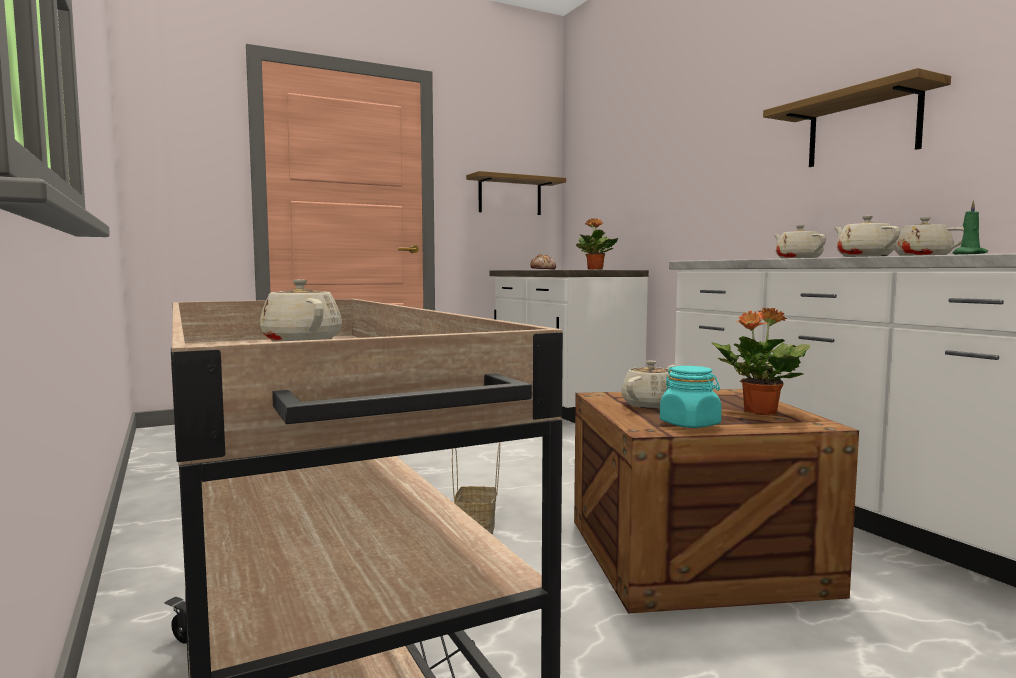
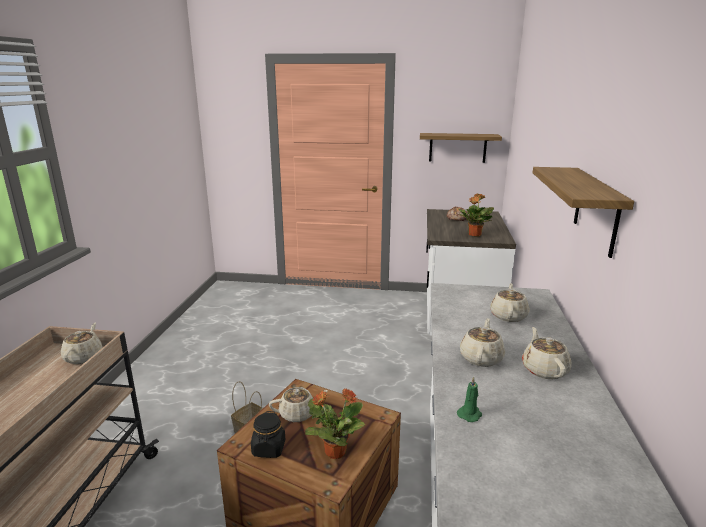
camera: 35 degrees right, 15 degrees up
(690, 424) = (269, 449): turquoise jar -> black jar

